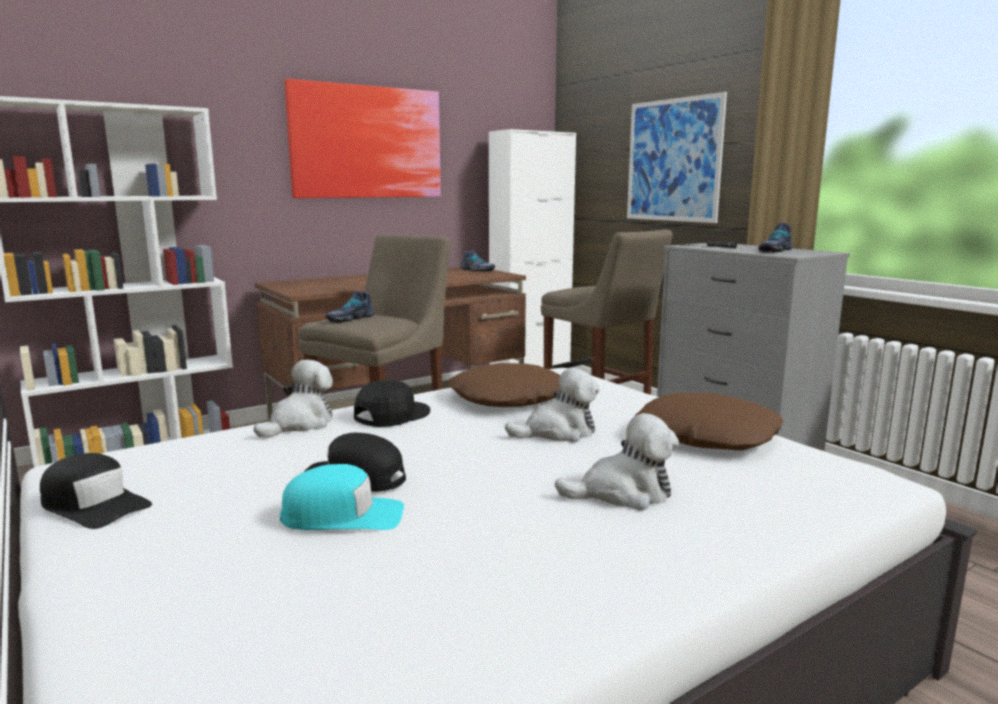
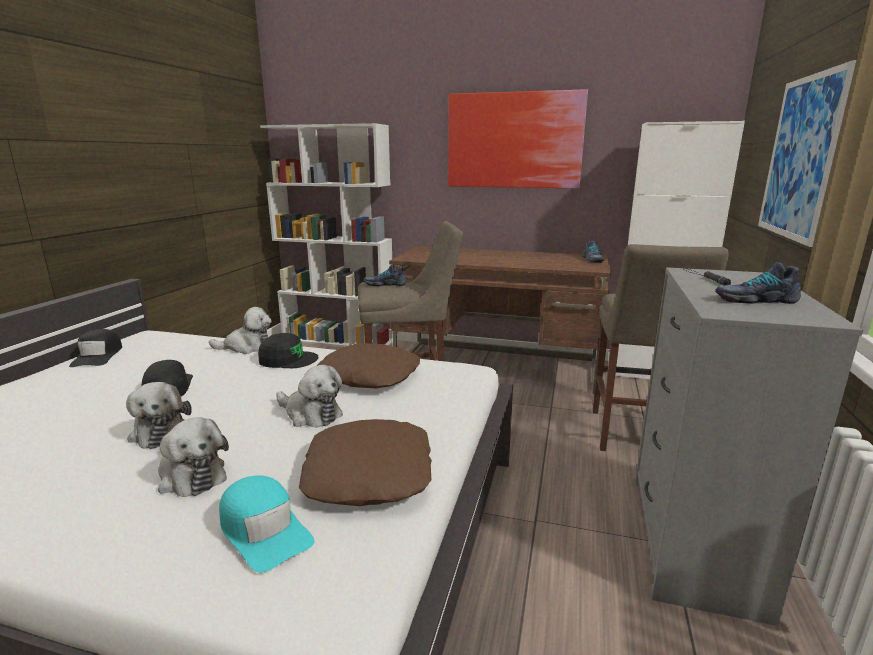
camera: 50 degrees right, 5 degrees up
(343, 516) = (106, 406): turquoise cap -> turquoise cap (264, 530)
(489, 494) = (160, 431): none -> plush toy

